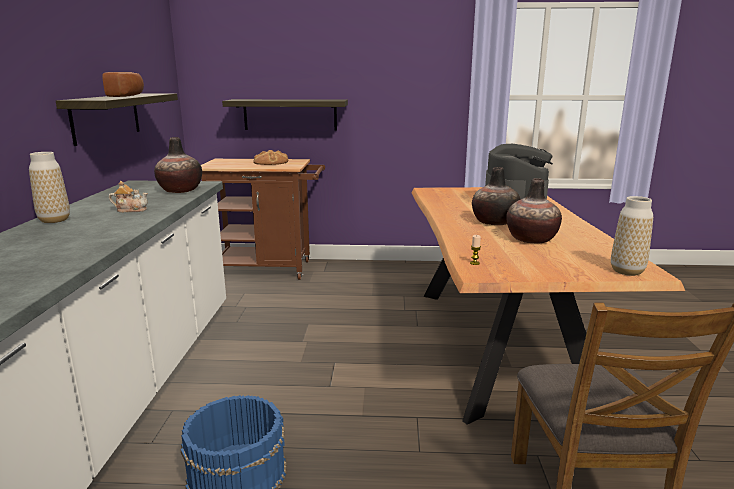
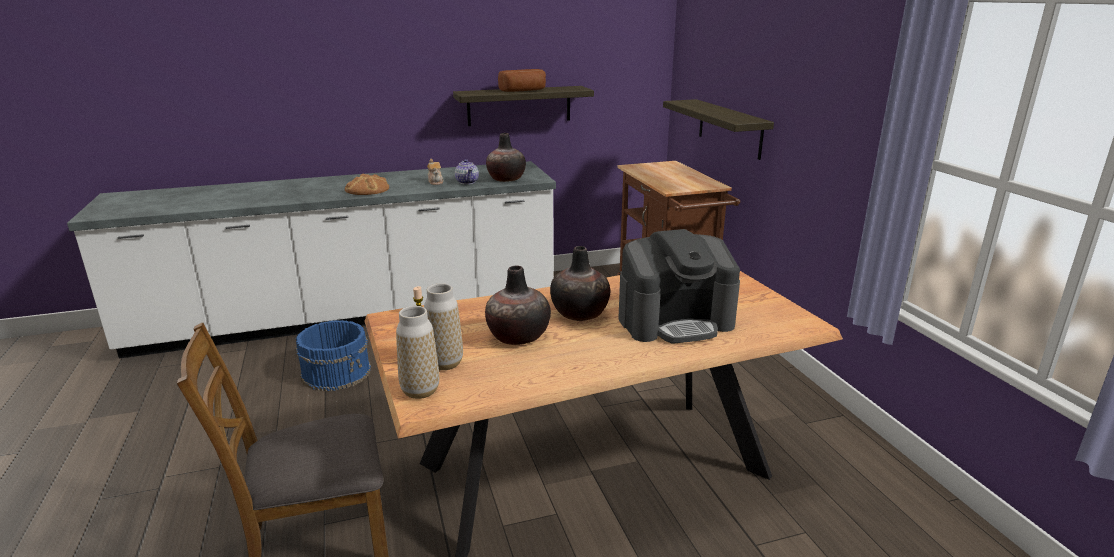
camera: 70 degrees right, 5 degrees up
(54, 220) = (400, 174): vase -> vase (445, 363)
(160, 201) = (467, 182): none -> teapot
(270, 162) = (683, 179): bread -> bread (367, 189)

